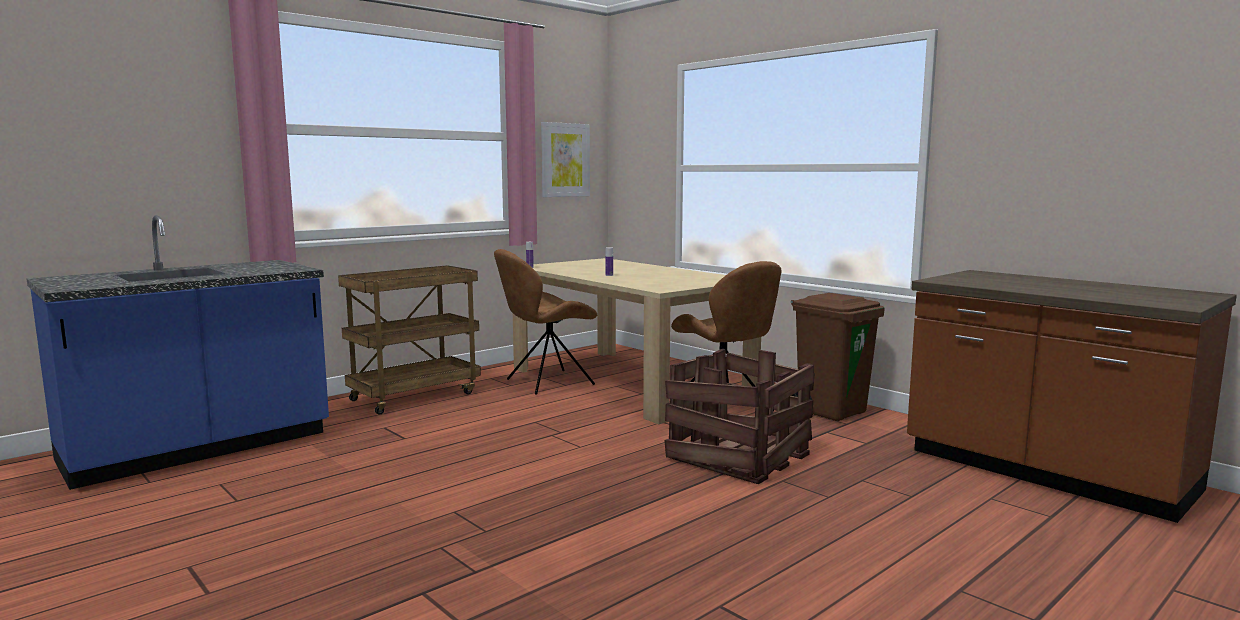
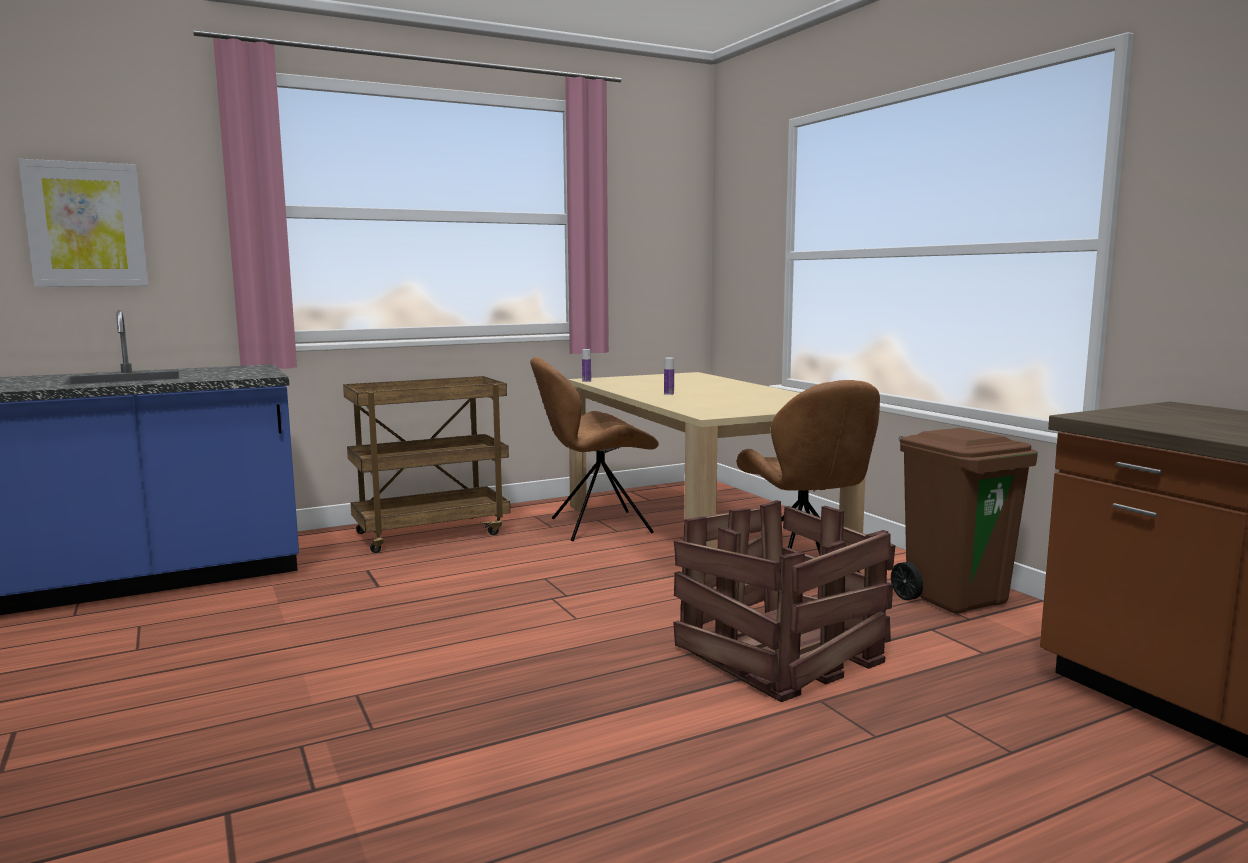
camera: 15 degrees right, 0 degrees up
(565, 160) = (651, 248): picture -> picture (86, 225)

